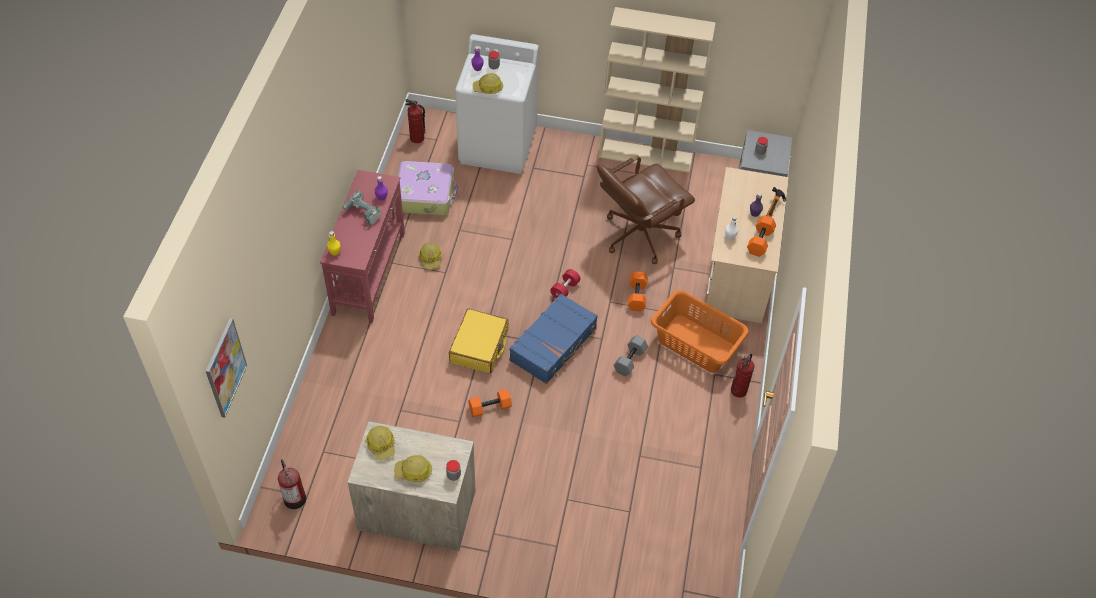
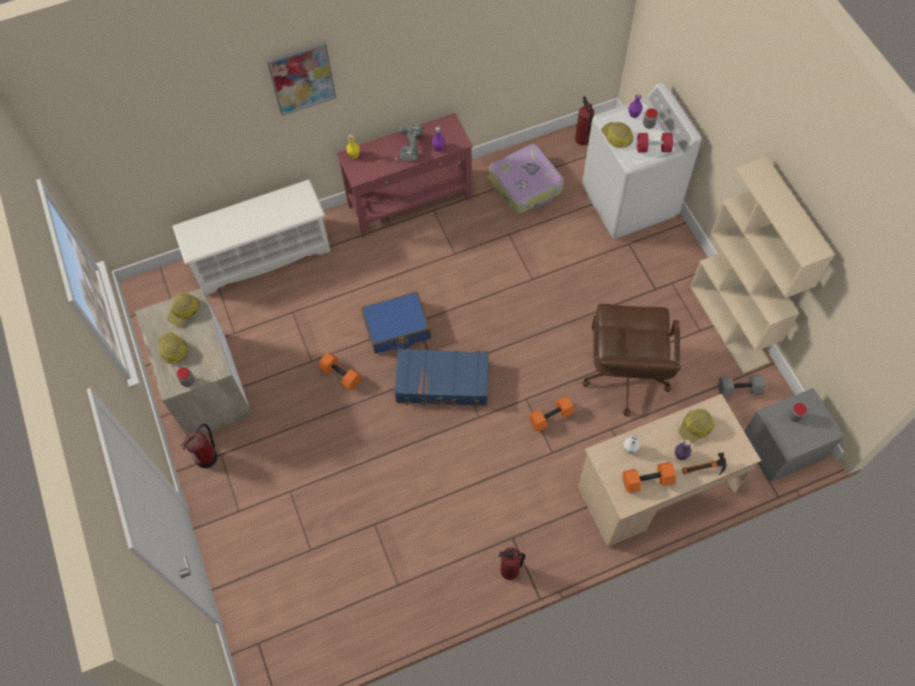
camera: 60 degrees right, 10 degrees up
(225, 368) = (103, 148): picture -> picture (302, 78)
(294, 497) = (165, 295): fire extinguisher -> fire extinguisher (207, 456)
(322, 403) = (261, 255): none -> white shoe rack
(431, 258) = (460, 234): hard hat -> hard hat (695, 427)
(479, 347) = (397, 328): yellow suitcase -> blue suitcase
(565, 289) = (510, 354): red dumbbell -> red dumbbell (653, 148)
(630, 361) = (472, 455): grey dumbbell -> grey dumbbell (738, 390)
(638, 235) = (624, 376): brown office chair -> brown office chair turned 105 degrees counterclockwise
(695, 344) = (534, 501): orange laundry basket -> none

